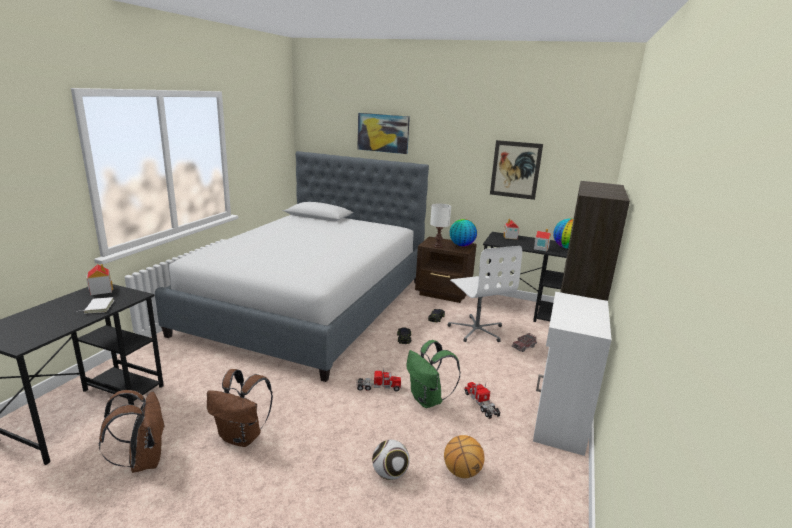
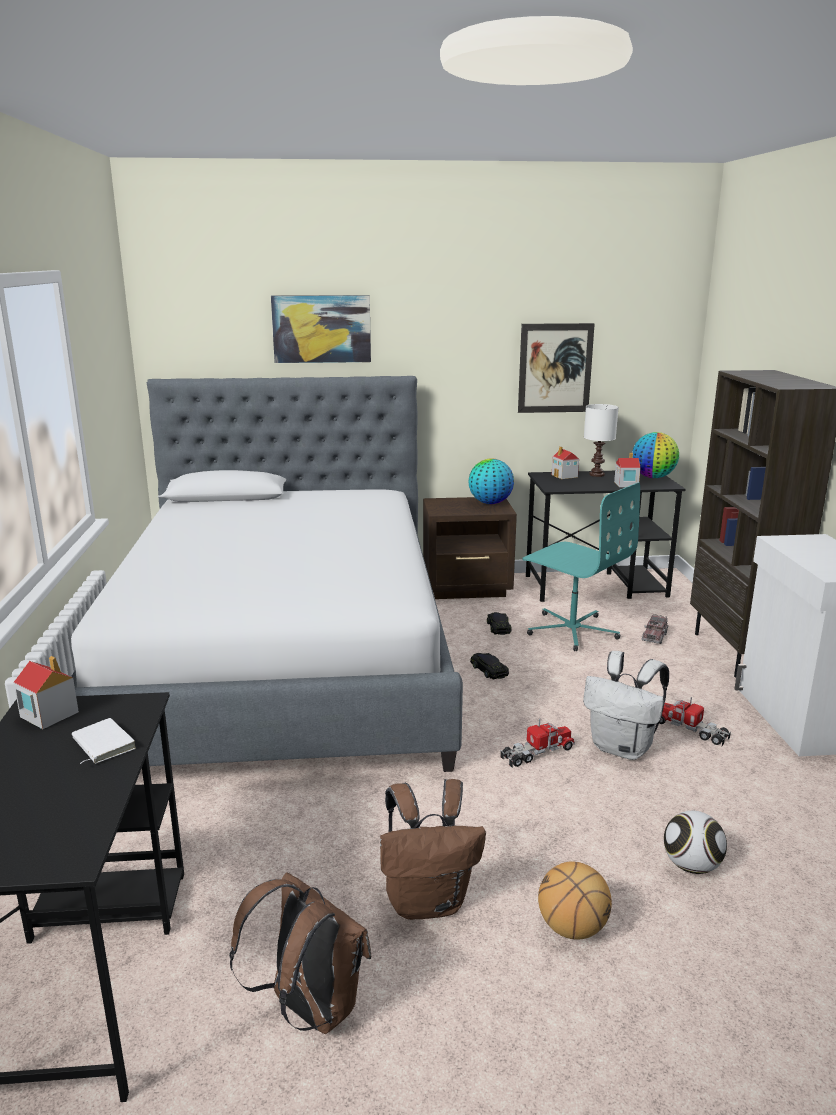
camera: 25 degrees left, 0 degrees up
(428, 400) = (623, 748): green backpack -> white backpack
(438, 246) = (460, 511): white table lamp -> white table lamp (597, 474)
(462, 472) = (769, 827): basketball -> basketball (572, 928)
(476, 330) = (572, 630): white office chair -> turquoise office chair

